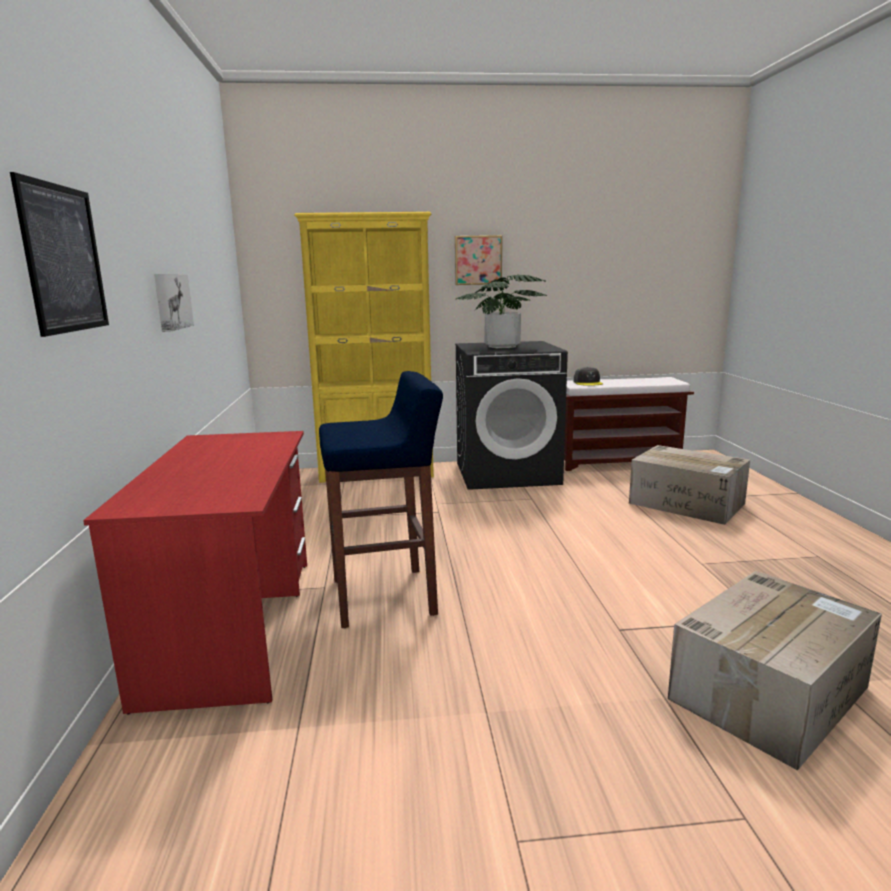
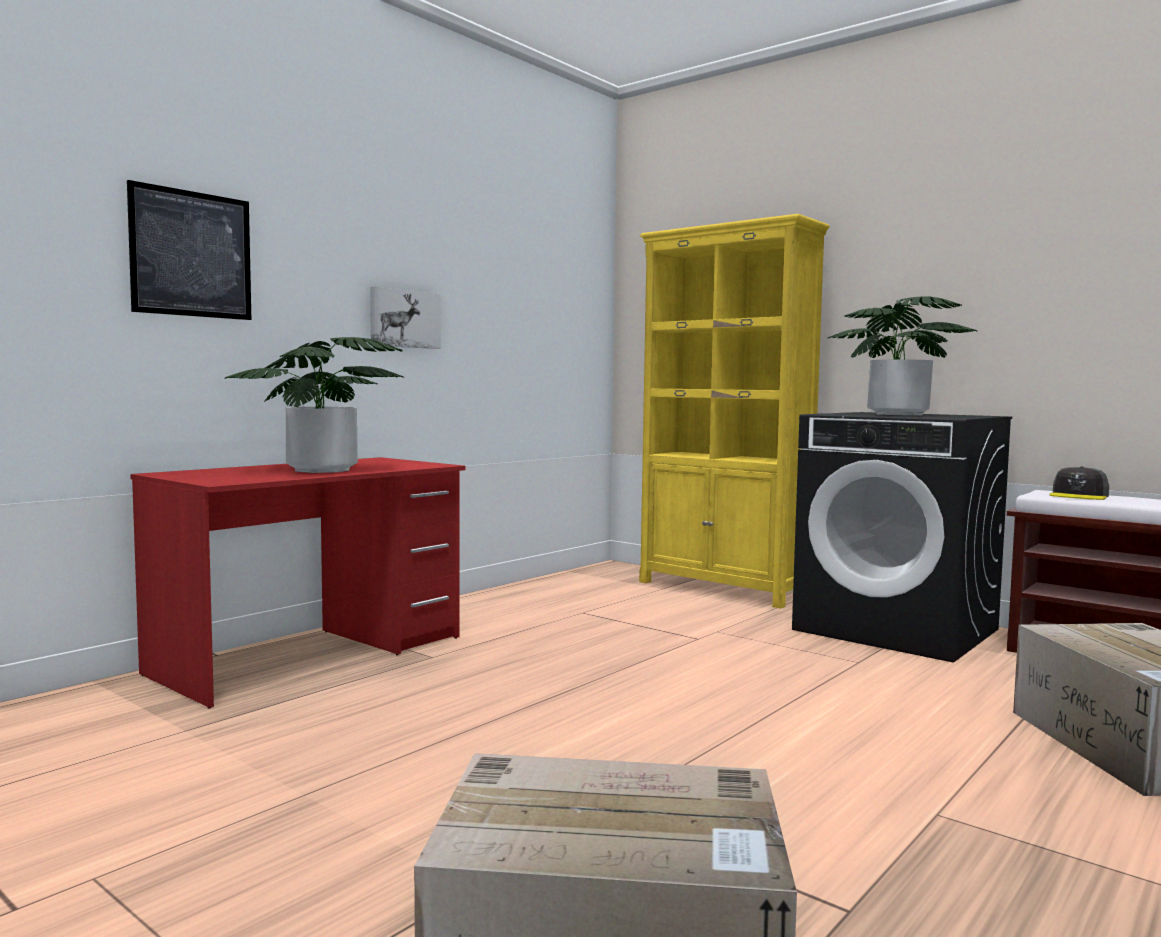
camera: 45 degrees right, 10 degrees down
(235, 464) = (321, 470): none -> potted plant
(385, 597) = (458, 682): blue stool -> none
(478, 260) = (906, 284): picture -> none

